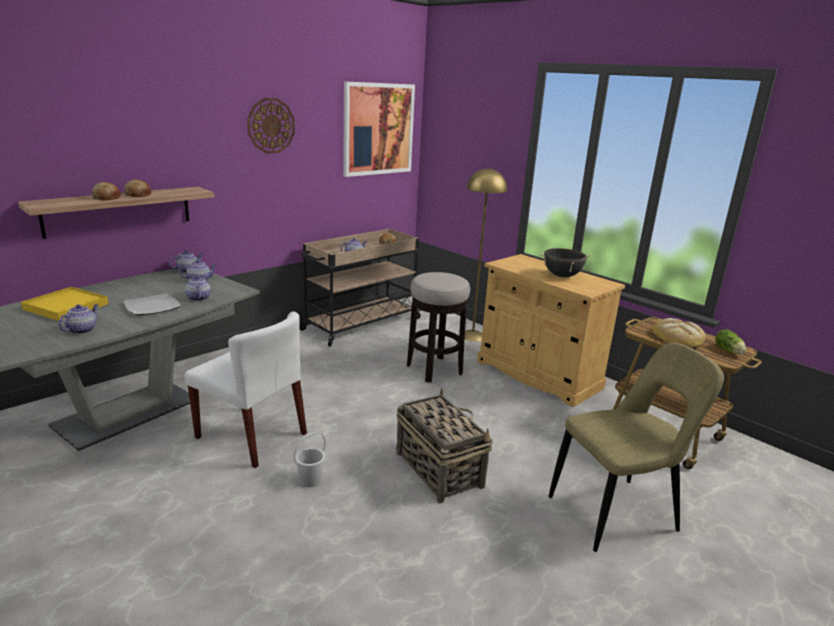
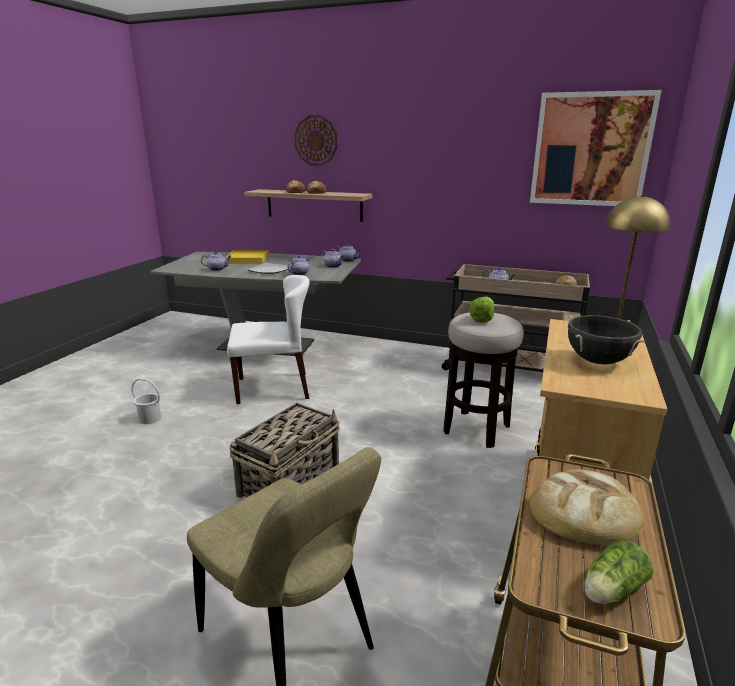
camera: 65 degrees right, 0 degrees up
(252, 436) = (273, 388): white chair -> white chair turned 105 degrees counterclockwise
(271, 126) = (445, 142): wall clock -> wall clock (316, 140)
(311, 479) = (234, 426): white bucket -> white bucket (150, 419)
(439, 278) = (482, 319): none -> lettuce

